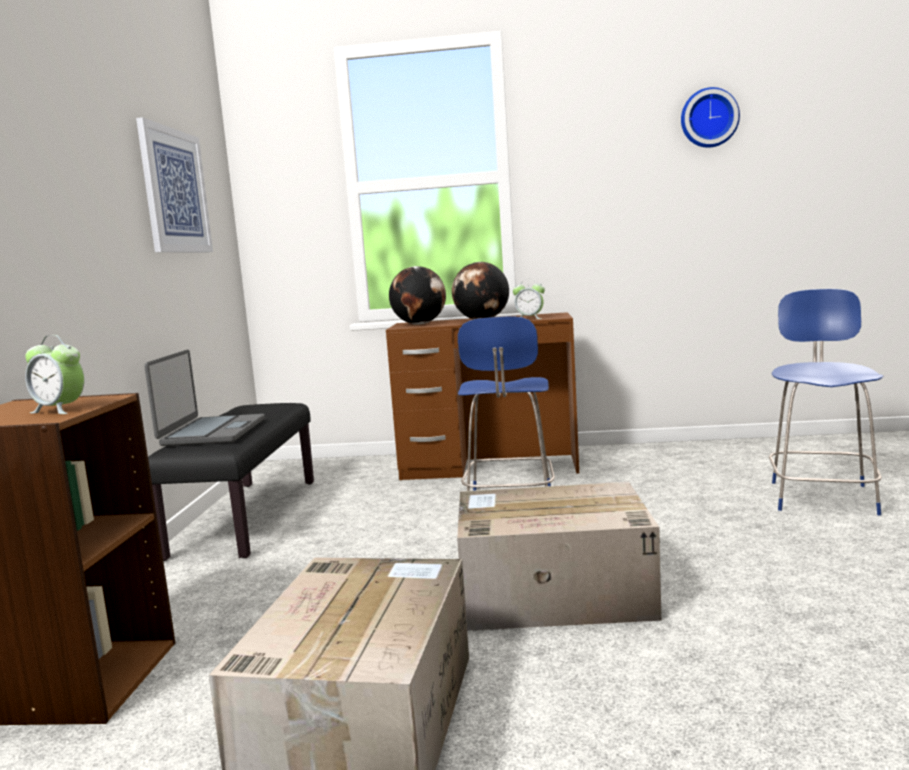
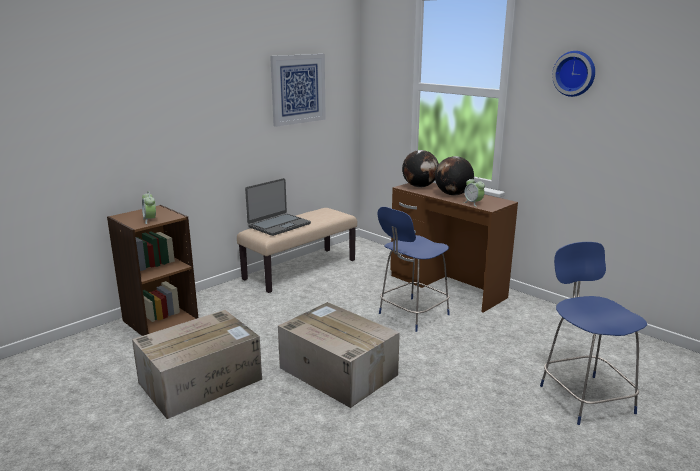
camera: 40 degrees right, 10 degrees up
(245, 516) = (300, 269): black bench -> beige bench
(708, 118) = (663, 73): wall clock -> wall clock (575, 73)
(822, 496) = (584, 397): blue chair -> blue chair turned 75 degrees counterclockwise

